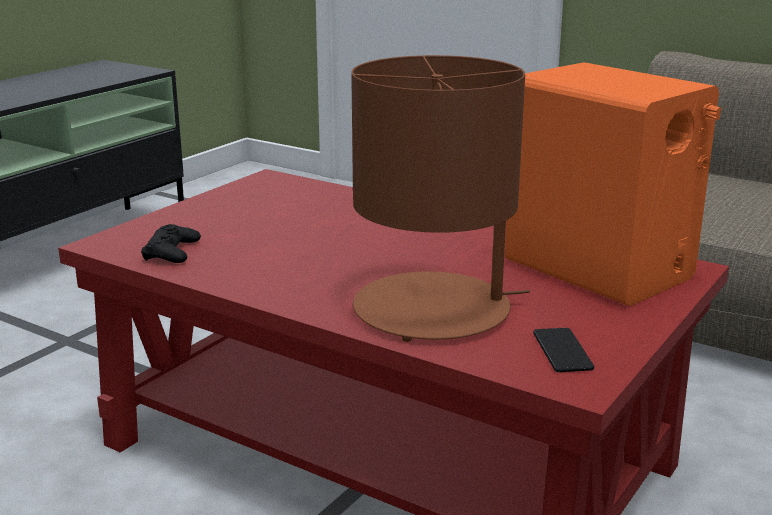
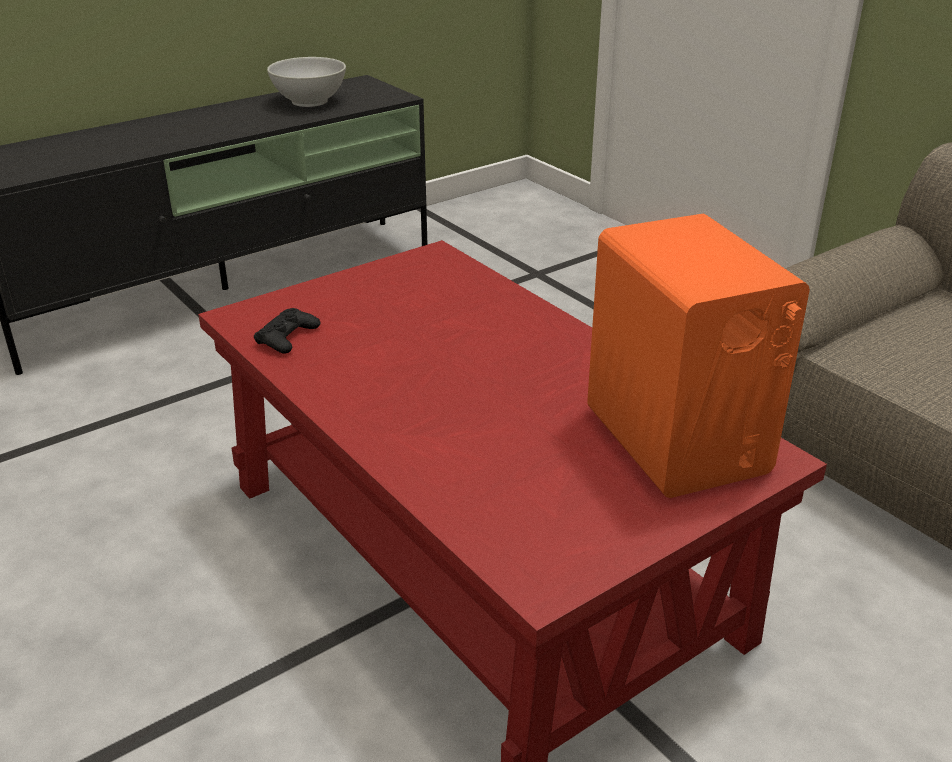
camera: 20 degrees right, 10 degrees up
(60, 80) = (309, 101): none -> white bowl
(434, 309) = (472, 459): brown table lamp -> none
(562, 351) = (556, 541): phone -> none

